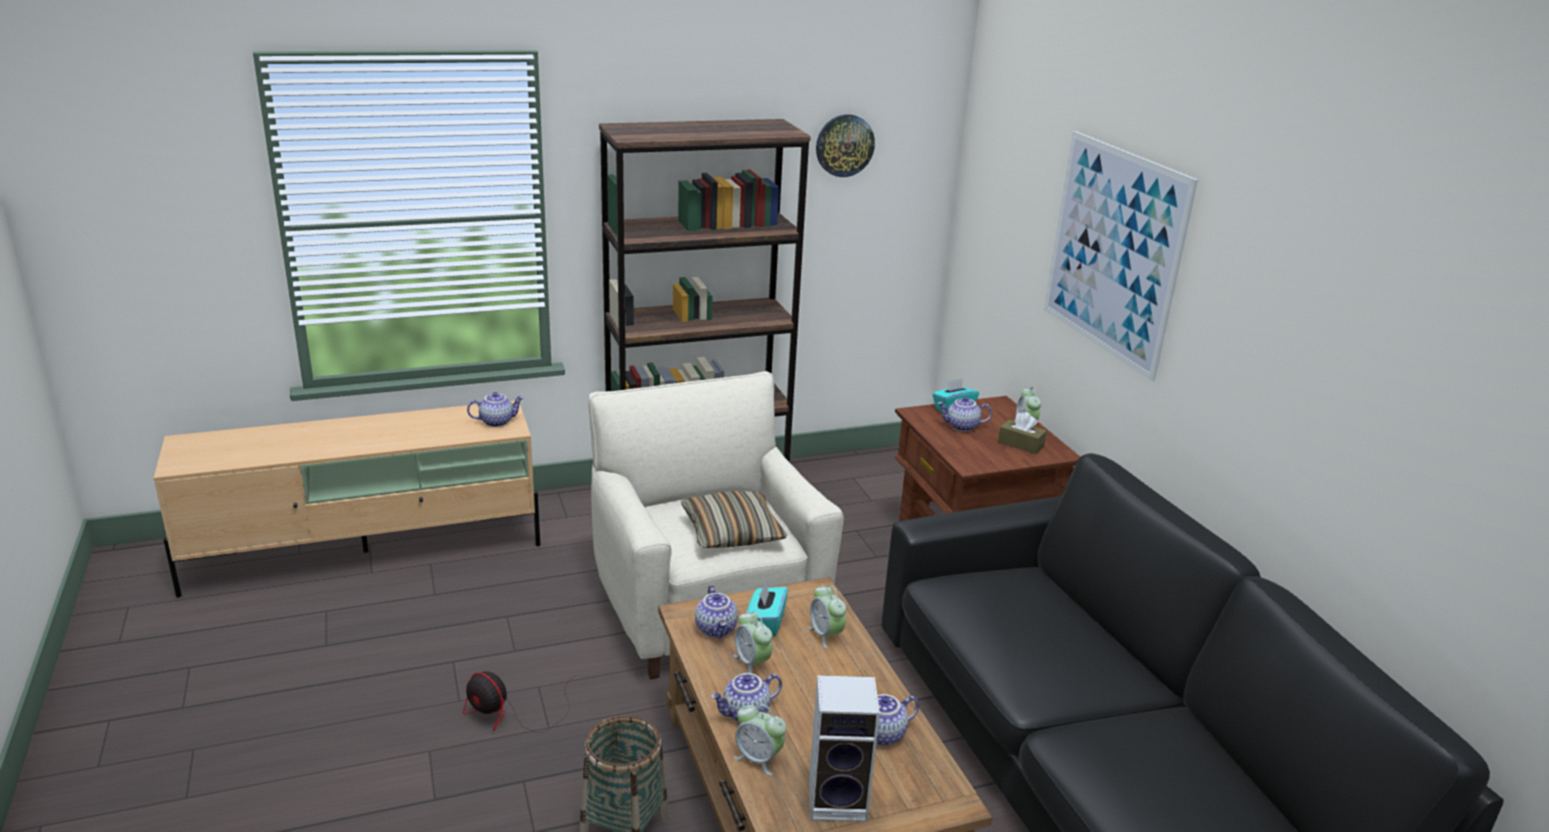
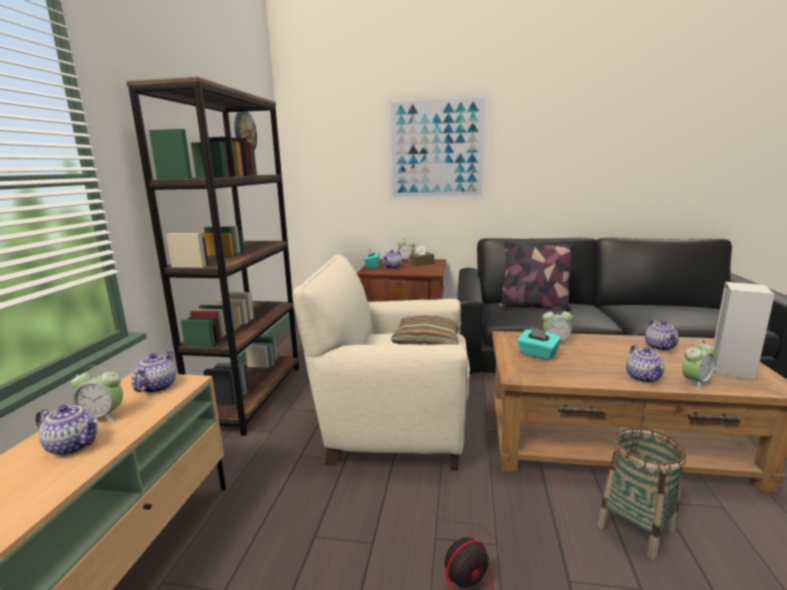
camera: 60 degrees left, 10 degrees down
(717, 629) = (540, 369): teapot -> teapot (74, 445)
(752, 663) = (583, 366): alarm clock -> alarm clock (103, 417)
(1031, 611) = (534, 306): none -> pillow

